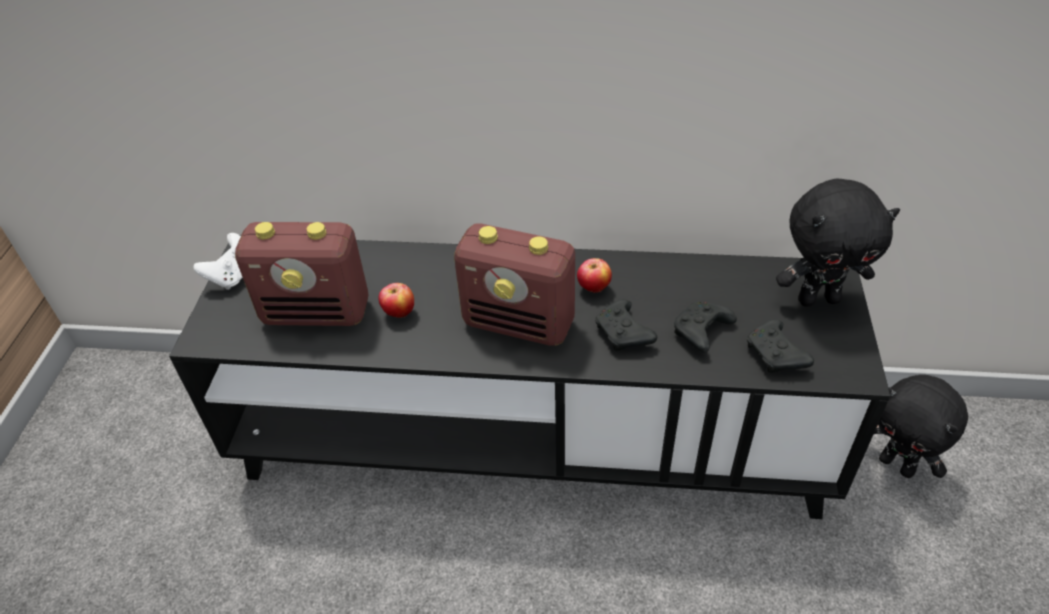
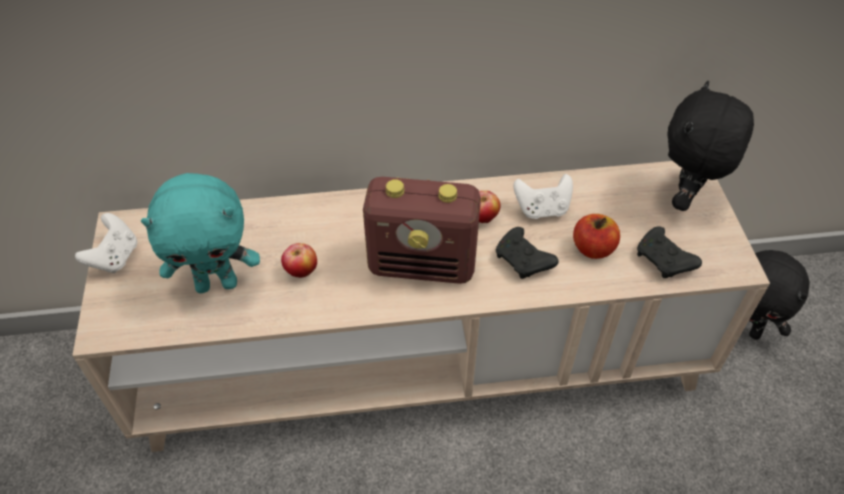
camera: 15 degrees left, 5 degrees up
(317, 312) = (217, 283): radio -> turquoise plush toy
(531, 440) = (422, 362): black tv stand -> beige tv stand
(659, 288) = (542, 209): none -> white game controller
(701, 333) = (593, 248): black game controller -> apple
(818, 299) = (685, 200): black plush toy -> black plush toy turned 135 degrees clockwise

